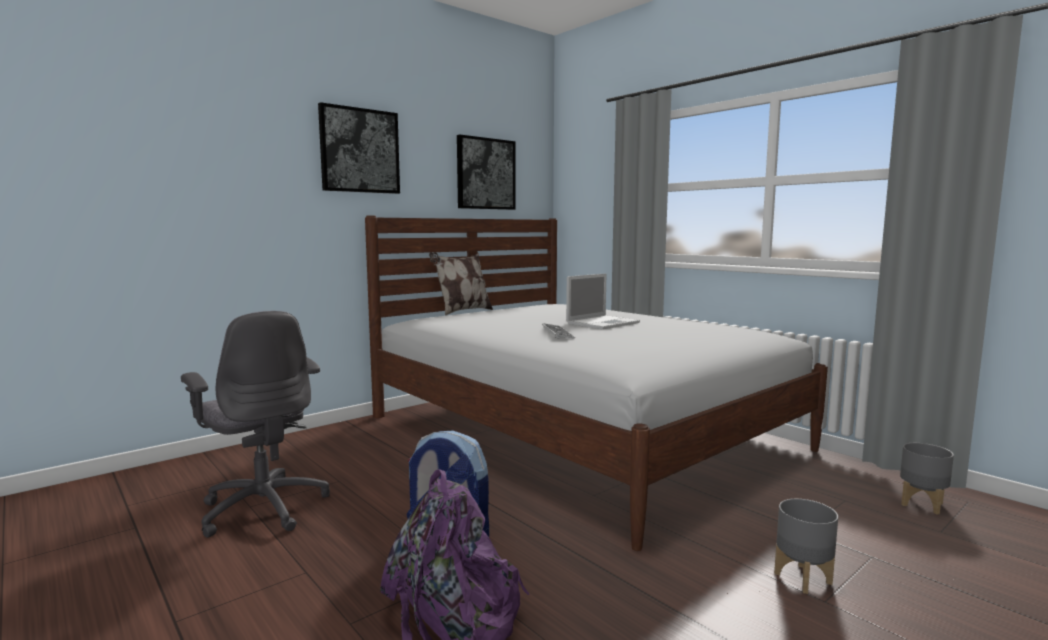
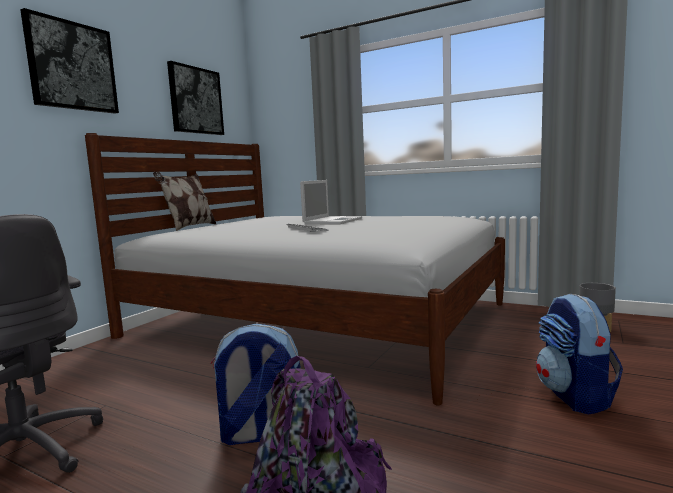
camera: 20 degrees left, 0 degrees up
(803, 579) = (575, 396): grey planter -> backpack

